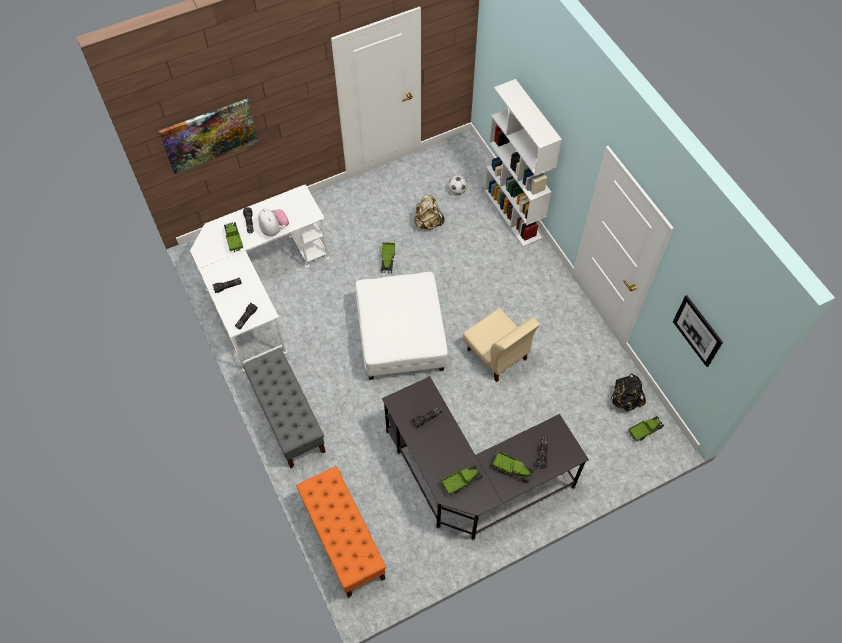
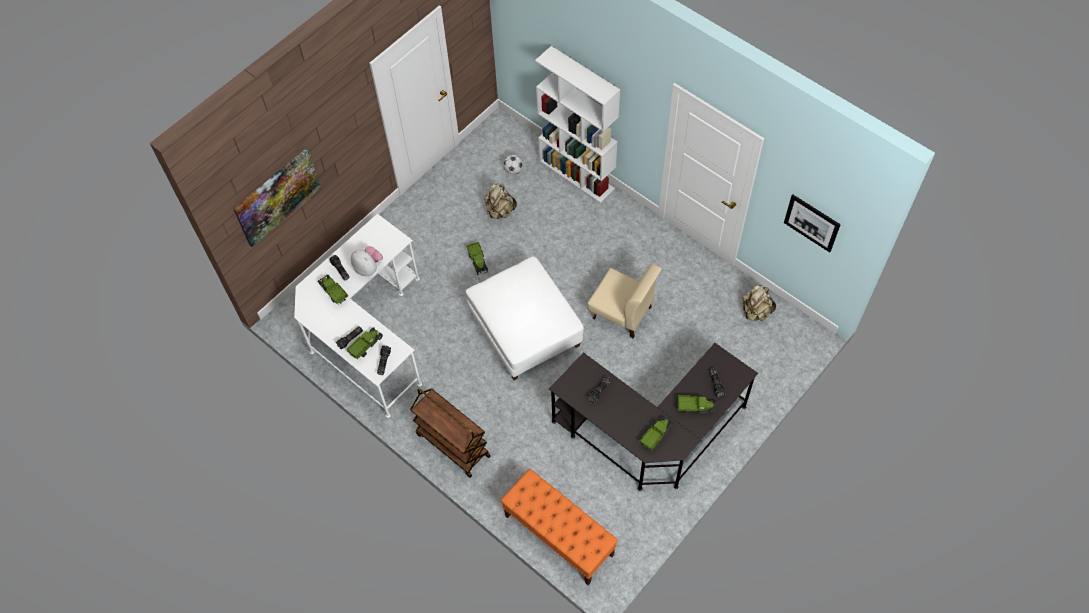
camera: 20 degrees left, 0 degrees up
(287, 417) = (452, 445): grey bench -> brown cart
(625, 400) = (755, 311): black backpack -> beige backpack
(644, 430) = (784, 332): toy truck -> toy truck (365, 346)

